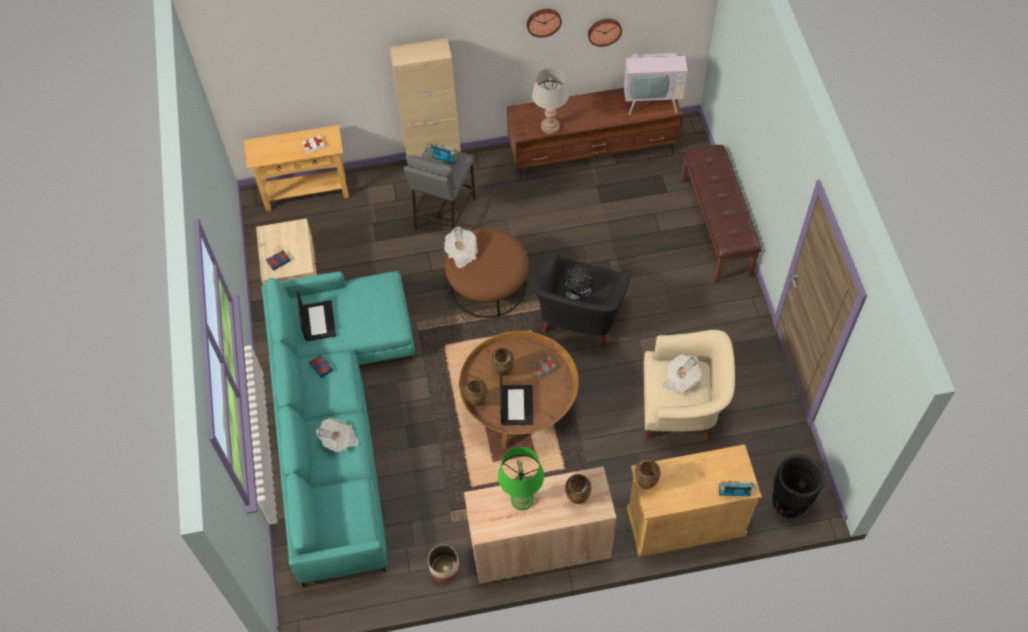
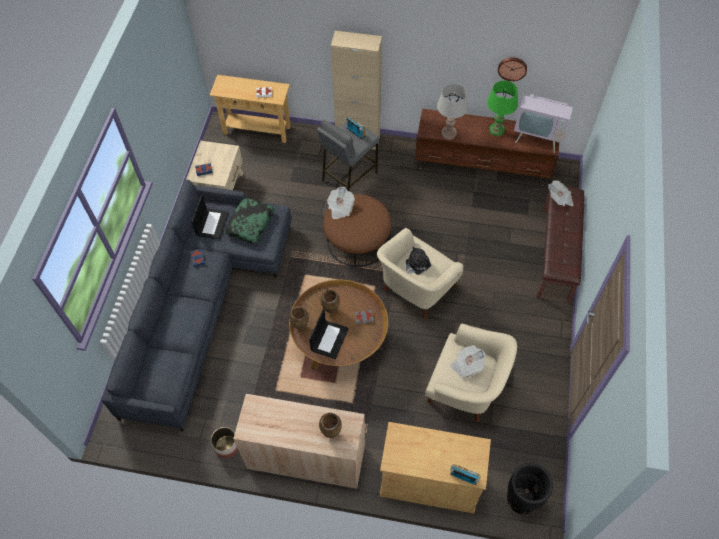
camera: 20 degrees right, 0 degrees up
(338, 419) = (202, 302): turquoise sofa -> grey sofa
(339, 440) = (185, 318): newspaper -> newspaper (559, 199)
(363, 306) = (250, 223): none -> pillow
(522, 499) = (287, 416): green table lamp -> green table lamp (496, 130)
(543, 21) = (463, 45): wall clock -> none
(580, 319) = (416, 290): black armchair -> beige armchair
(645, 484) = (392, 441): brown vase -> none

